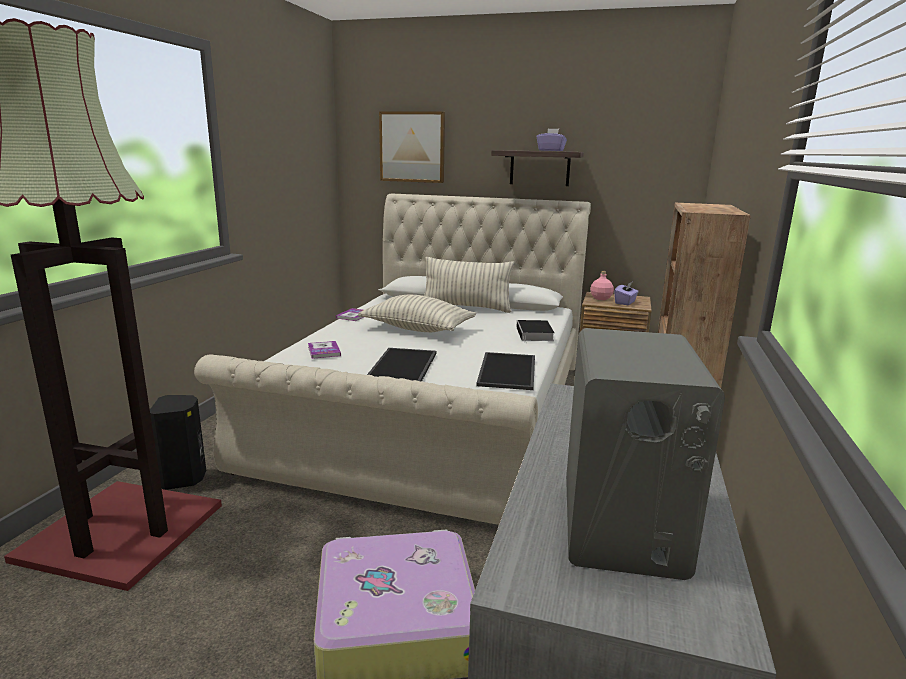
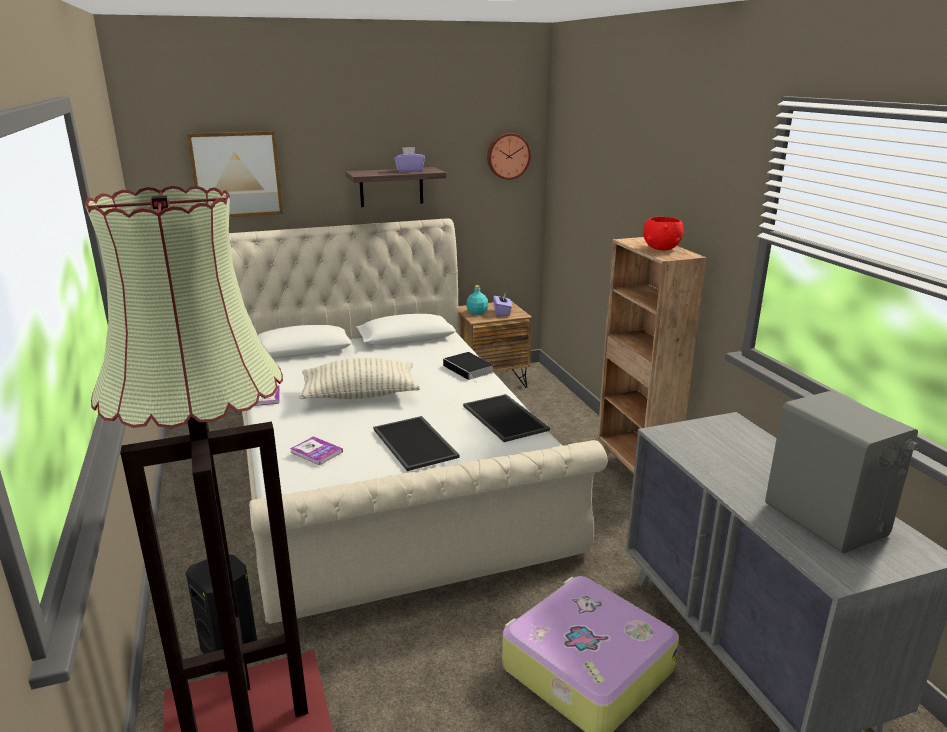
camera: 35 degrees left, 5 degrees up
(466, 308) = (364, 353): pillow -> none
(601, 298) = (477, 312): pink bottle -> turquoise bottle
(664, 145) = (508, 156): none -> wall clock
(710, 208) = (661, 248): none -> red bowl

